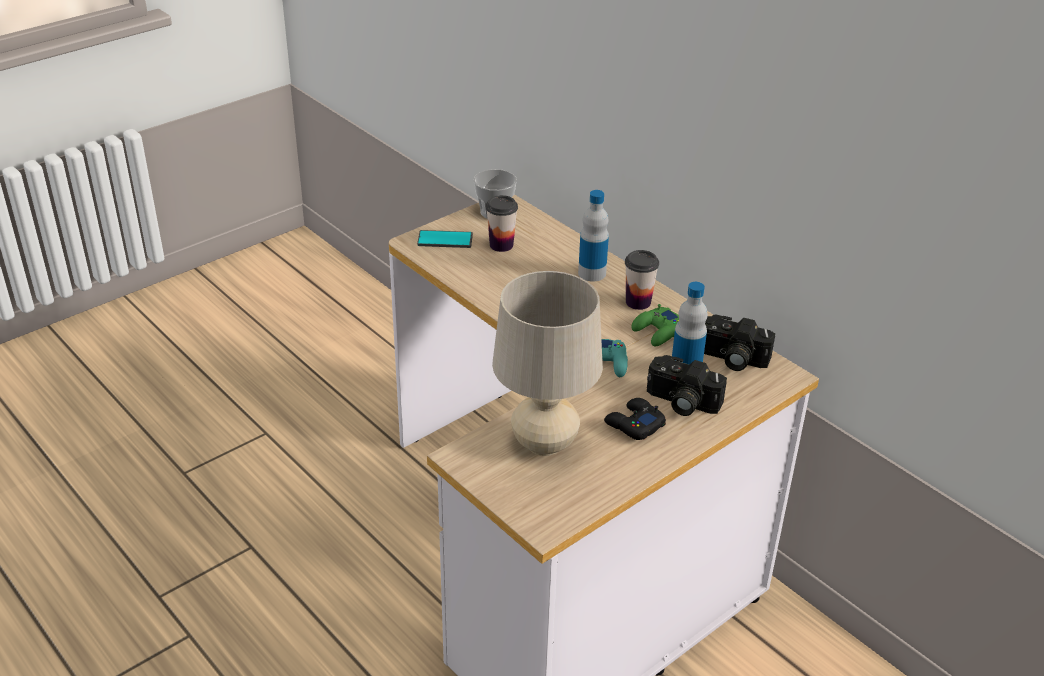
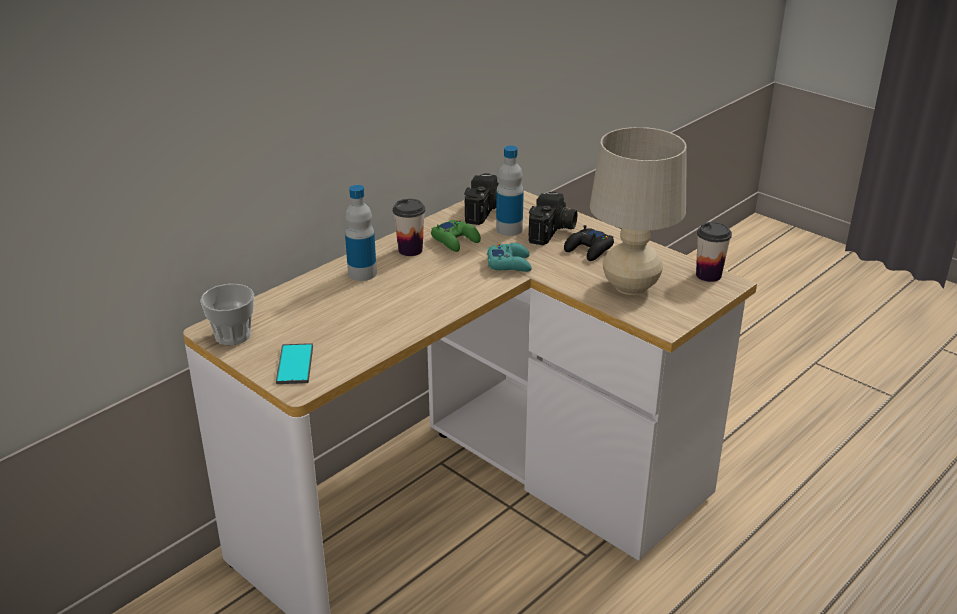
camera: 95 degrees left, 5 degrees down
(501, 245) = (307, 327): cup -> cup (708, 275)

